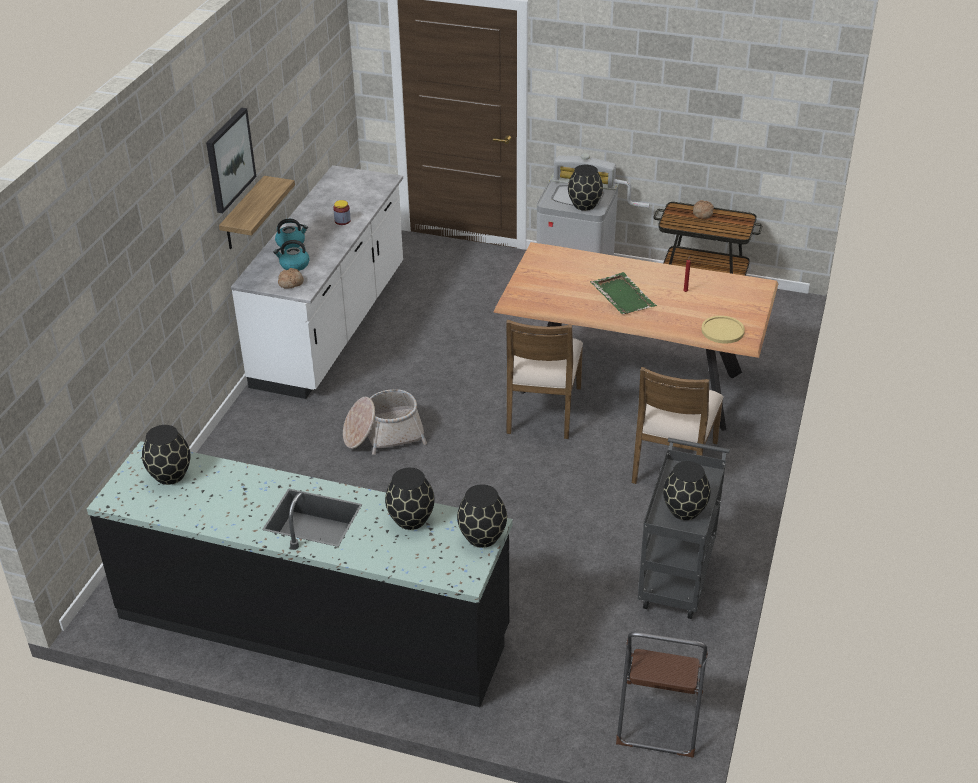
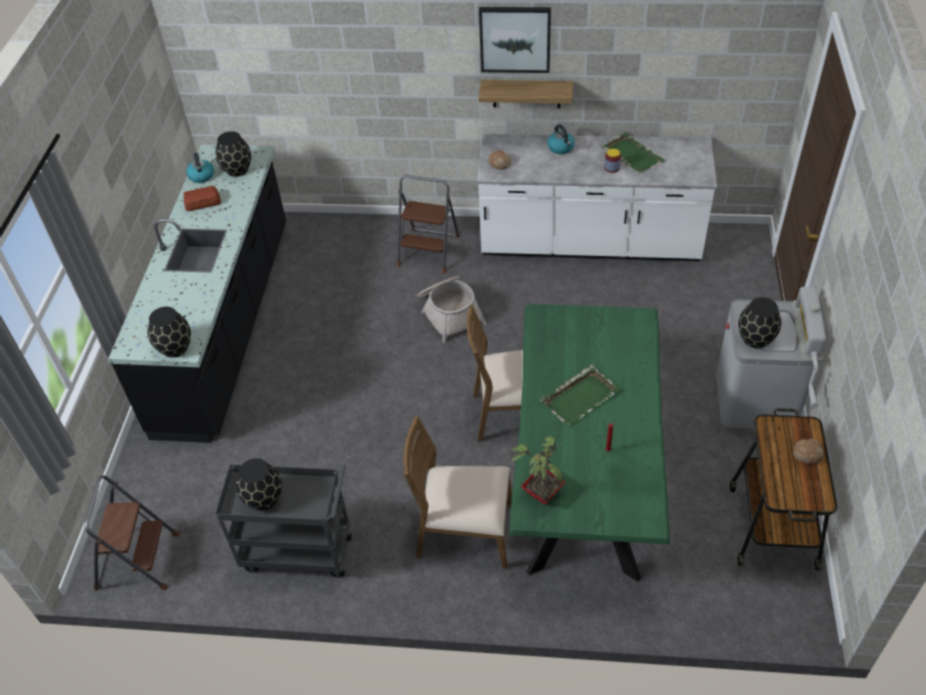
camera: 80 degrees right, 10 degrees up
(220, 508) = (203, 203): none -> bread
(272, 436) = (429, 248): none -> brown step ladder
(294, 265) = (527, 158): kettle -> kettle (201, 176)
(329, 207) = (632, 155): none -> green tray
(410, 519) = (194, 302): black vase -> none
(631, 381) = (585, 479): brown dining table -> green dining table
(722, 331) = (541, 492): yellow plate -> potted plant

